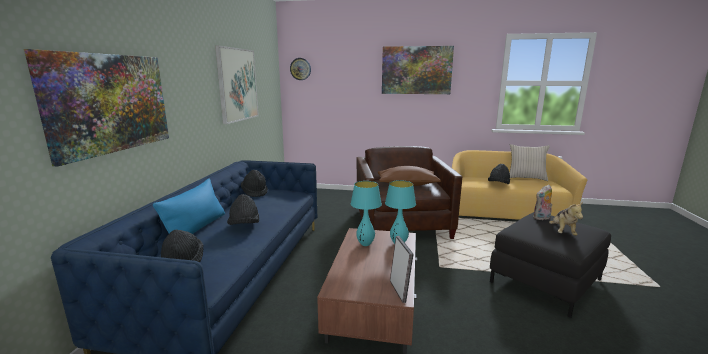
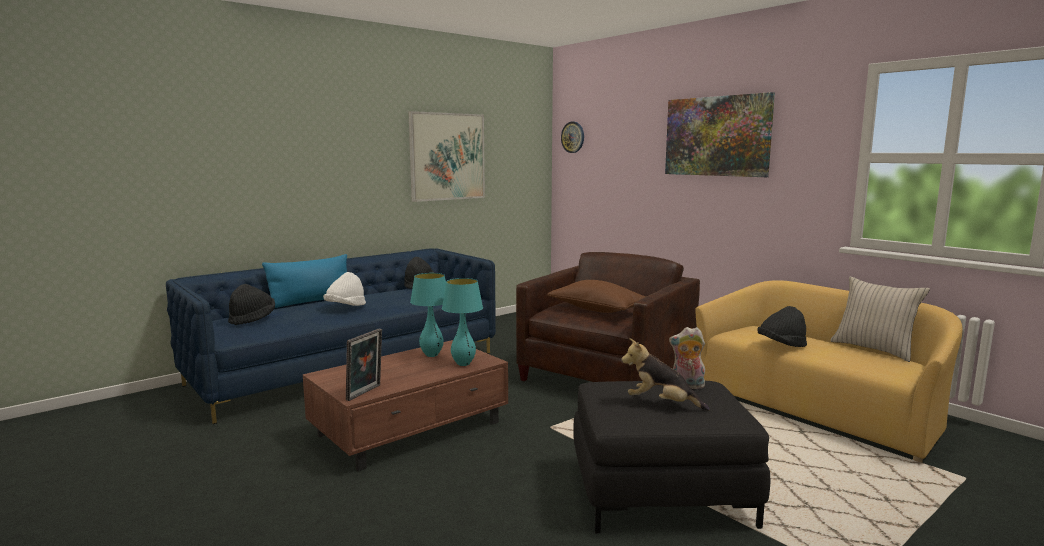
camera: 40 degrees right, 5 degrees down
(110, 103) = (248, 168): picture -> none
(244, 225) = (345, 307): black hat -> white hat
(562, 232) = (661, 404): plush toy -> plush toy turned 60 degrees clockwise

